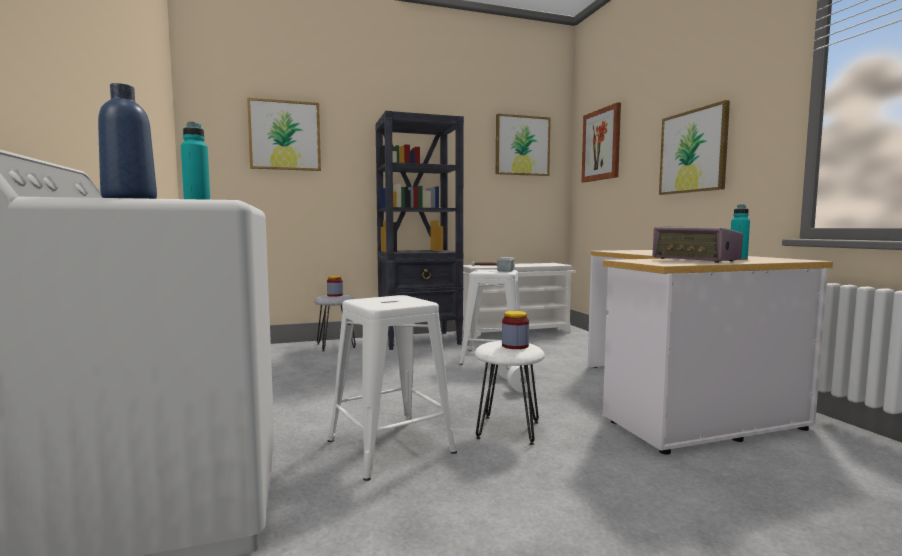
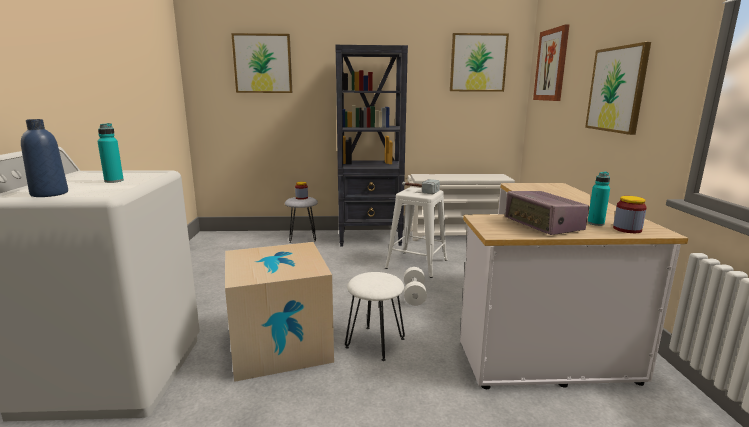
camera: 15 degrees right, 10 degrees up
(391, 446) = (280, 345): white stool -> cardboard box
(515, 346) = (379, 281): jar -> jar (627, 229)

